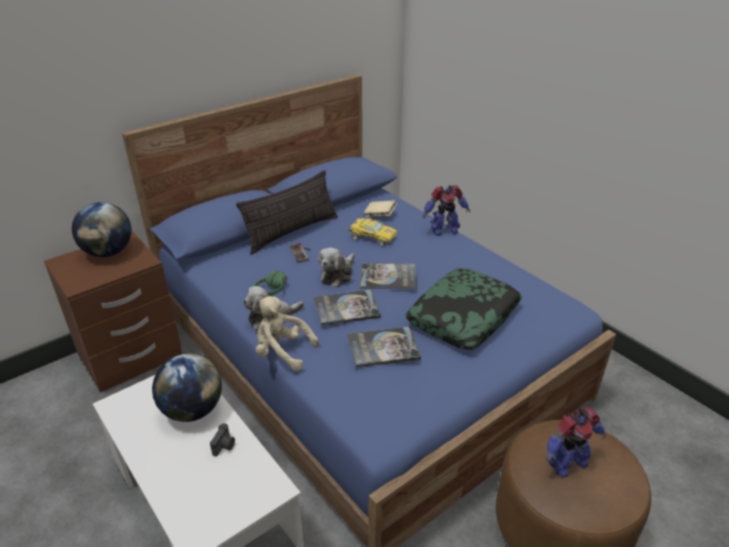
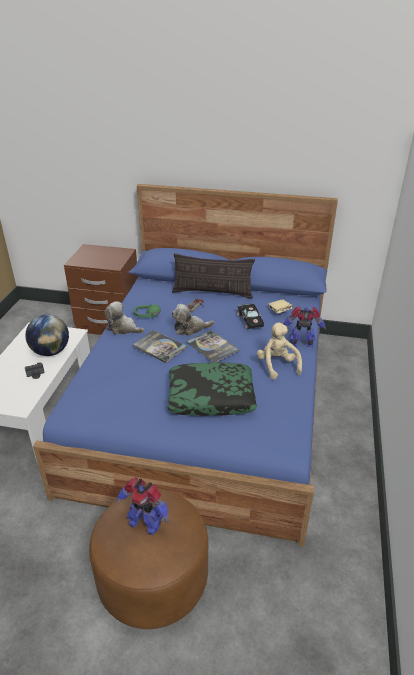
camera: 50 degrees right, 0 degrees up
(108, 252) = (109, 253): globe -> none
(282, 352) = (99, 346): beige plush toy -> beige plush toy (277, 365)
(371, 236) = (250, 320): yellow toy car -> black toy car
(383, 347) = (136, 377): book -> none
(443, 230) = (302, 344): toy robot -> toy robot turned 150 degrees clockwise

